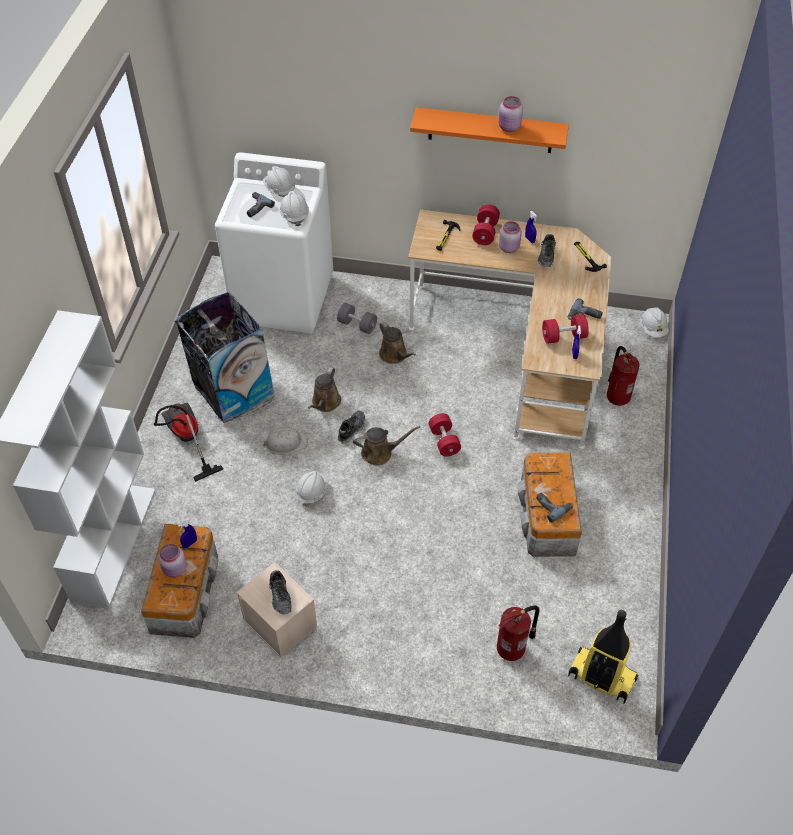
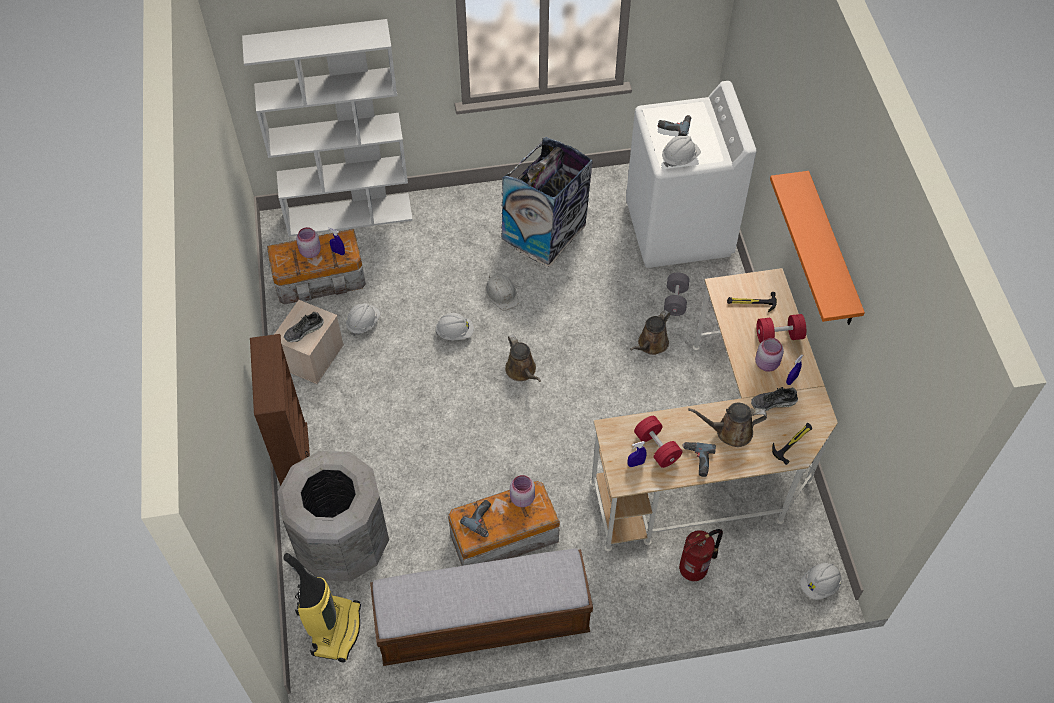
camera: 70 degrees right, 5 degrees up
(185, 440) = (473, 220): vacuum cleaner -> none
(279, 189) = (710, 135): white hard hat -> white hard hat (363, 323)
(325, 403) = (562, 307): brown watering can -> brown watering can (730, 431)
(351, 429) = (540, 339): shoe -> none
(401, 668) = (295, 460): none -> brown bookcase
(444, 441) = (559, 420): red dumbbell -> none
(509, 127) = (822, 259): pink jar -> pink jar (521, 498)
(512, 648) = (342, 544): fire extinguisher -> grey trash can
(626, 556) = (482, 623): none -> bench

